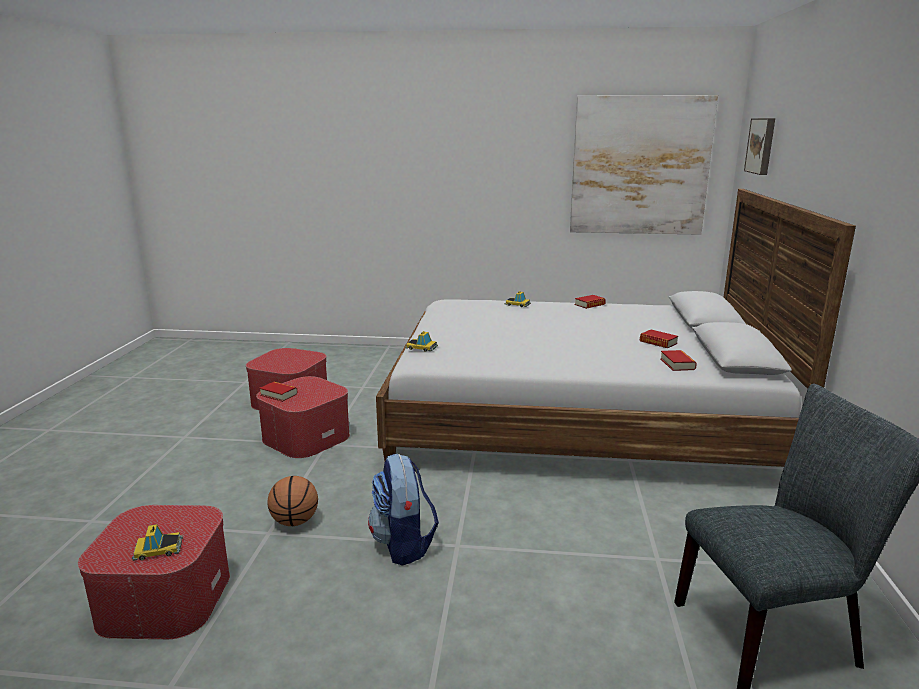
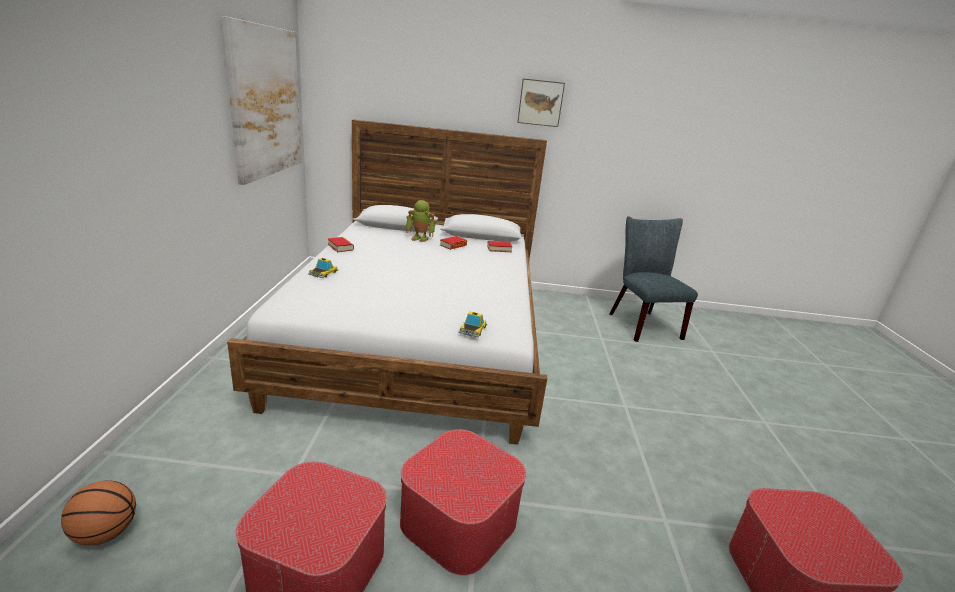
camera: 95 degrees left, 5 degrees up
(158, 549) = (830, 522): toy car -> none
(278, 394) = (473, 495): book -> none
(294, 521) = (639, 502): basketball -> basketball (106, 533)
(403, 544) = (637, 431): backpack -> none
(664, 329) = (420, 238): none -> toy robot
(762, 146) = (367, 84): picture -> picture (540, 102)

